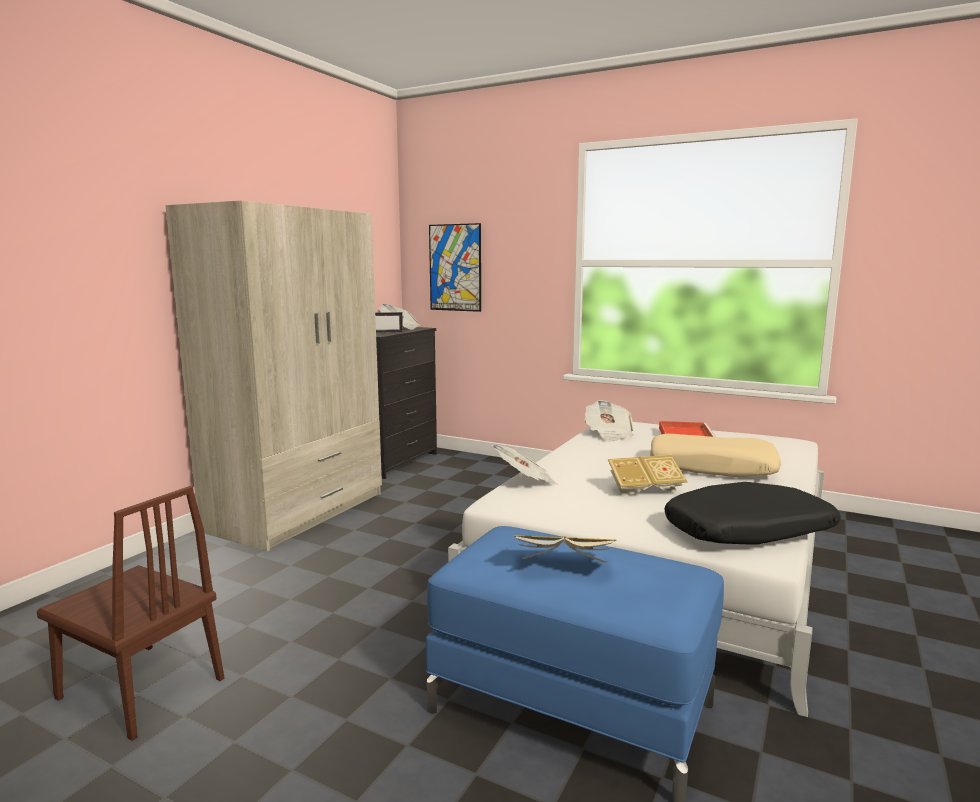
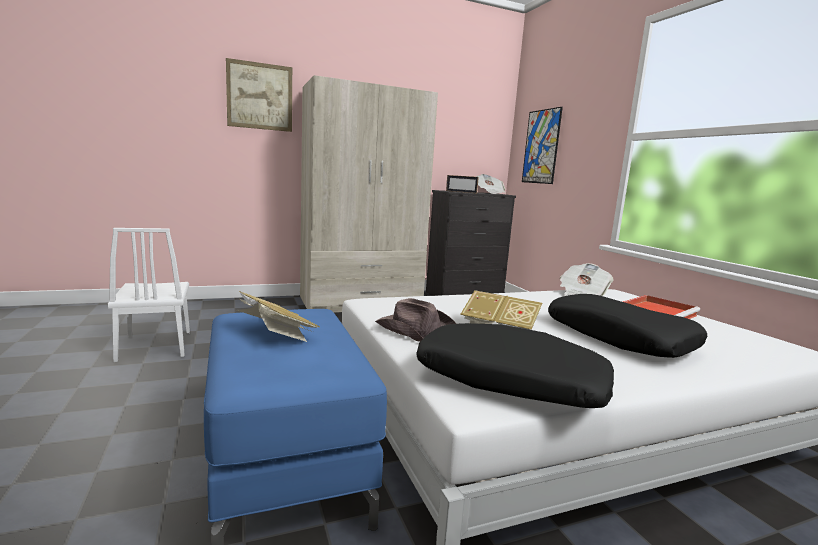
camera: 40 degrees right, 0 degrees up
(99, 223) = (260, 96): none -> picture
(141, 688) = (155, 345): brown chair -> white chair
(524, 481) = (424, 298): newspaper -> none
(604, 516) = (416, 330): none -> brown hat
(712, 467) = (619, 337): beige pillow -> black pillow

